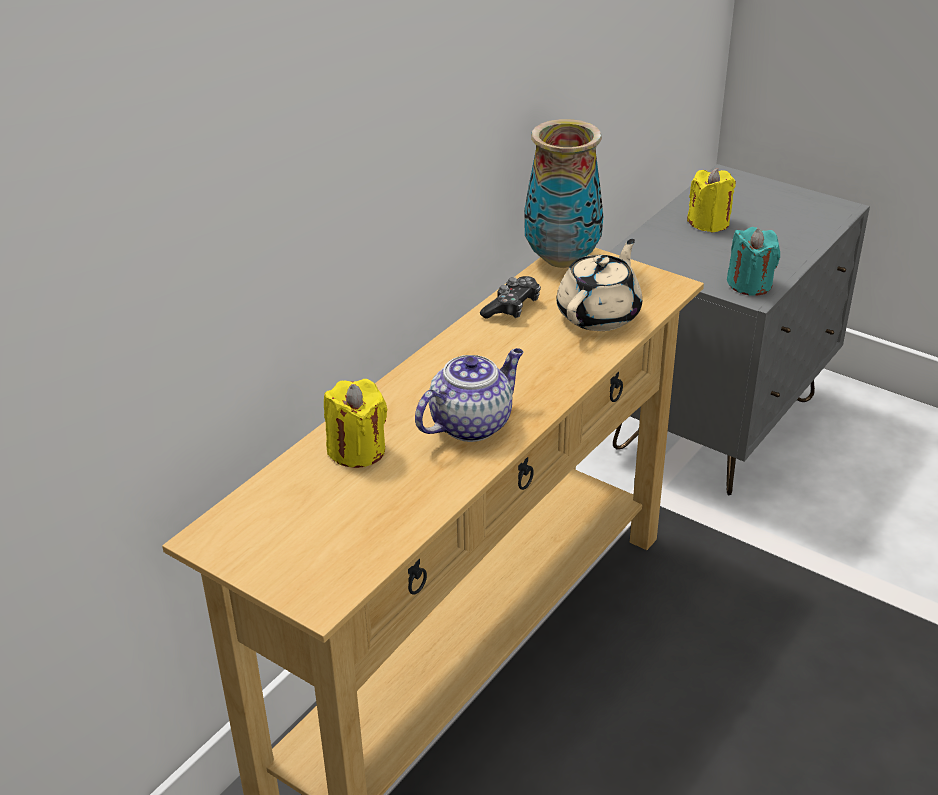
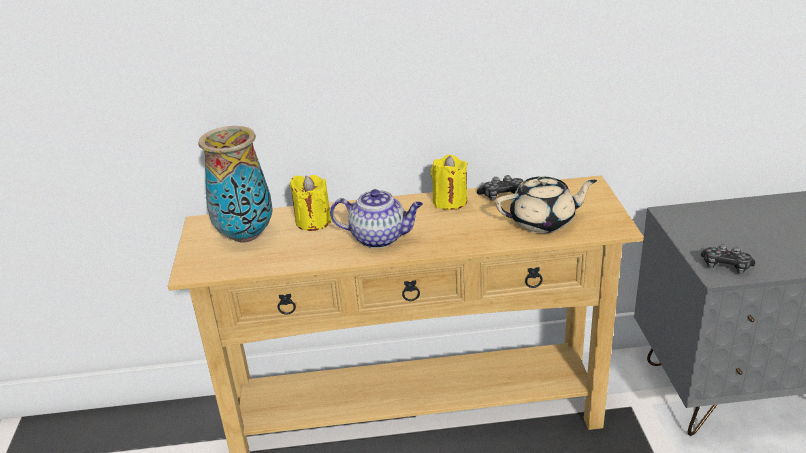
camera: 50 degrees right, 5 degrees down
(561, 259) = (576, 184): vase -> vase (246, 235)
(709, 223) = (763, 219): yellow candle -> yellow candle (450, 201)
(750, 284) = (726, 266): turquoise candle -> game controller

